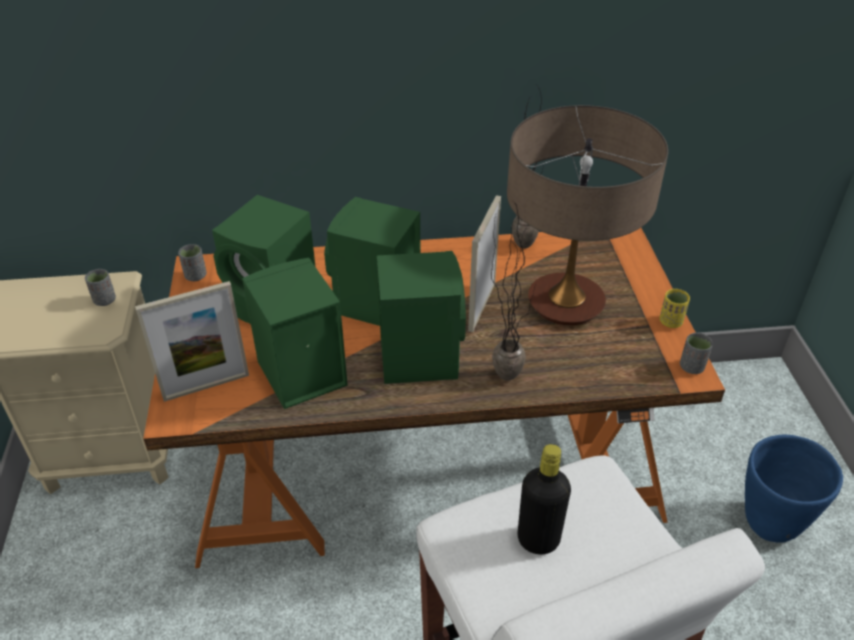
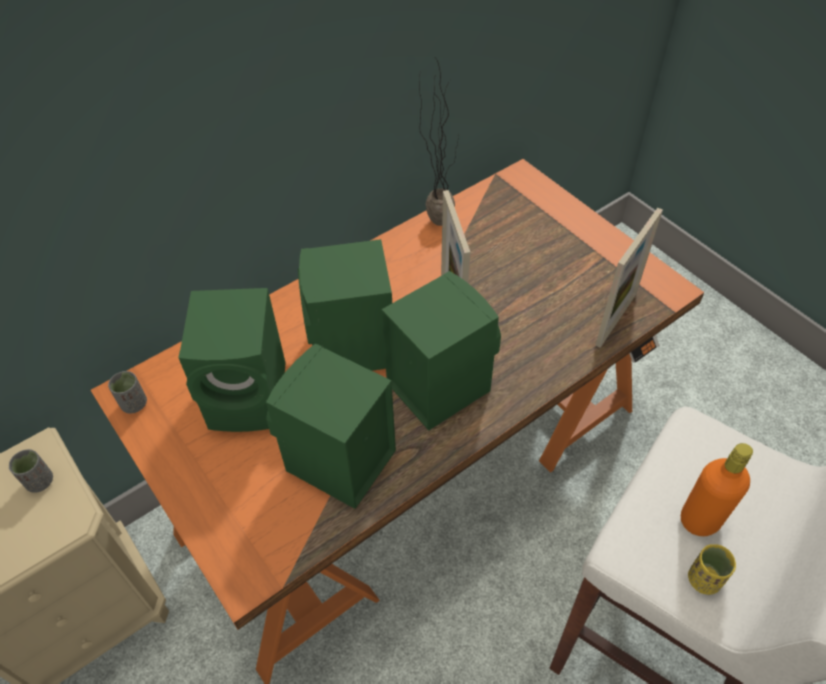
camera: 30 degrees left, 10 degrees up
(206, 386) = (253, 526): picture frame -> picture frame (616, 319)
(505, 368) = (521, 359): potted plant -> none
(538, 539) = (699, 520): black bottle -> orange bottle
(565, 303) = (521, 267): table lamp -> none
(670, 322) = (618, 246): yellow cup -> yellow cup (703, 579)
(691, 367) = (666, 283): grey cup -> none
(770, 523) = (702, 372): blue planter -> none

